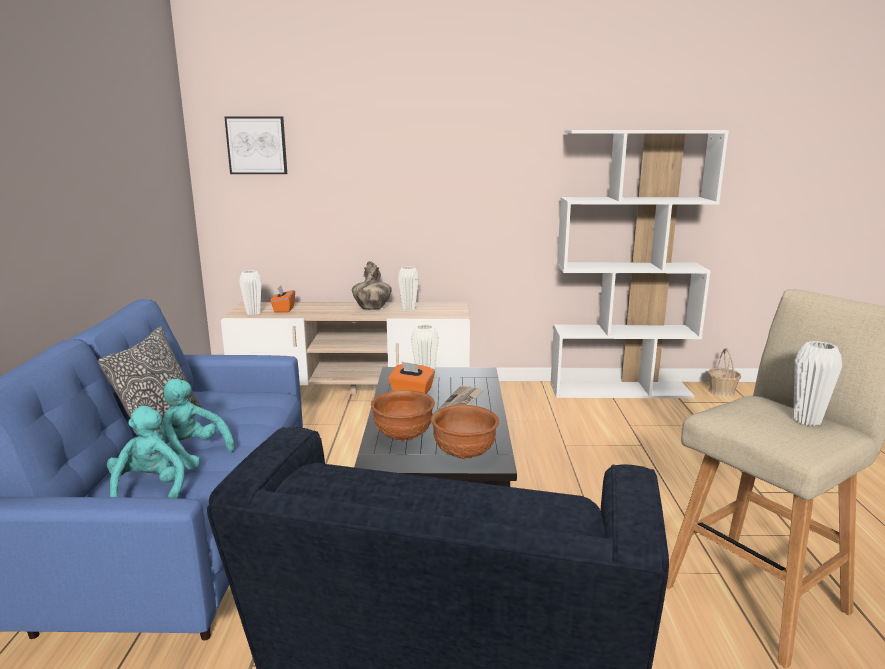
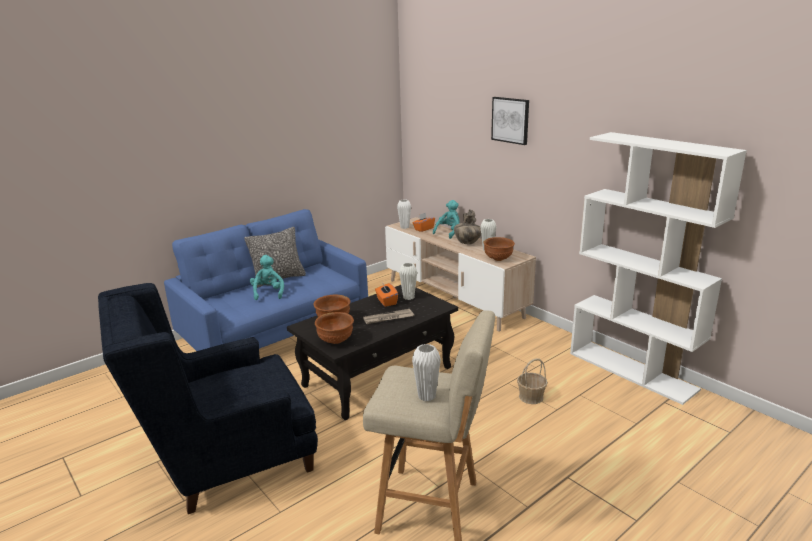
camera: 50 degrees right, 5 degrees up
(150, 491) = (234, 302): turquoise plush toy -> turquoise plush toy (449, 232)
(257, 145) = (430, 117): picture -> picture (510, 120)
(442, 313) = (498, 259): none -> brown bowl
(721, 392) = (724, 413): basket -> basket (530, 397)

